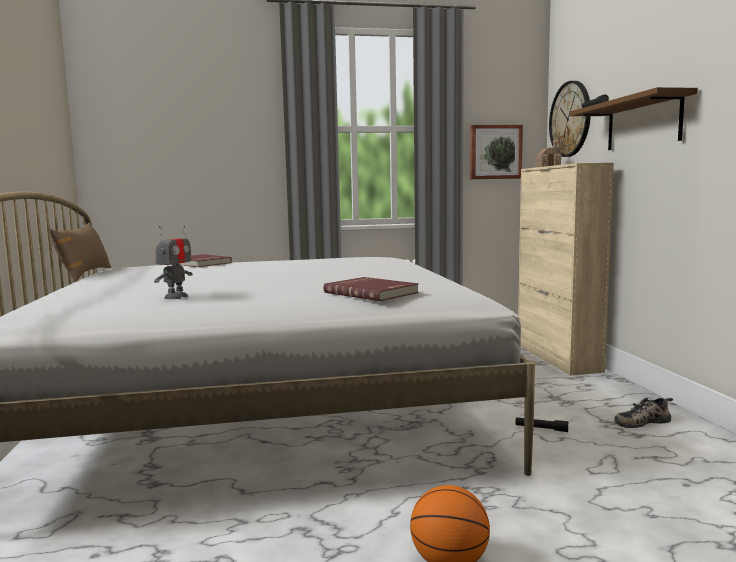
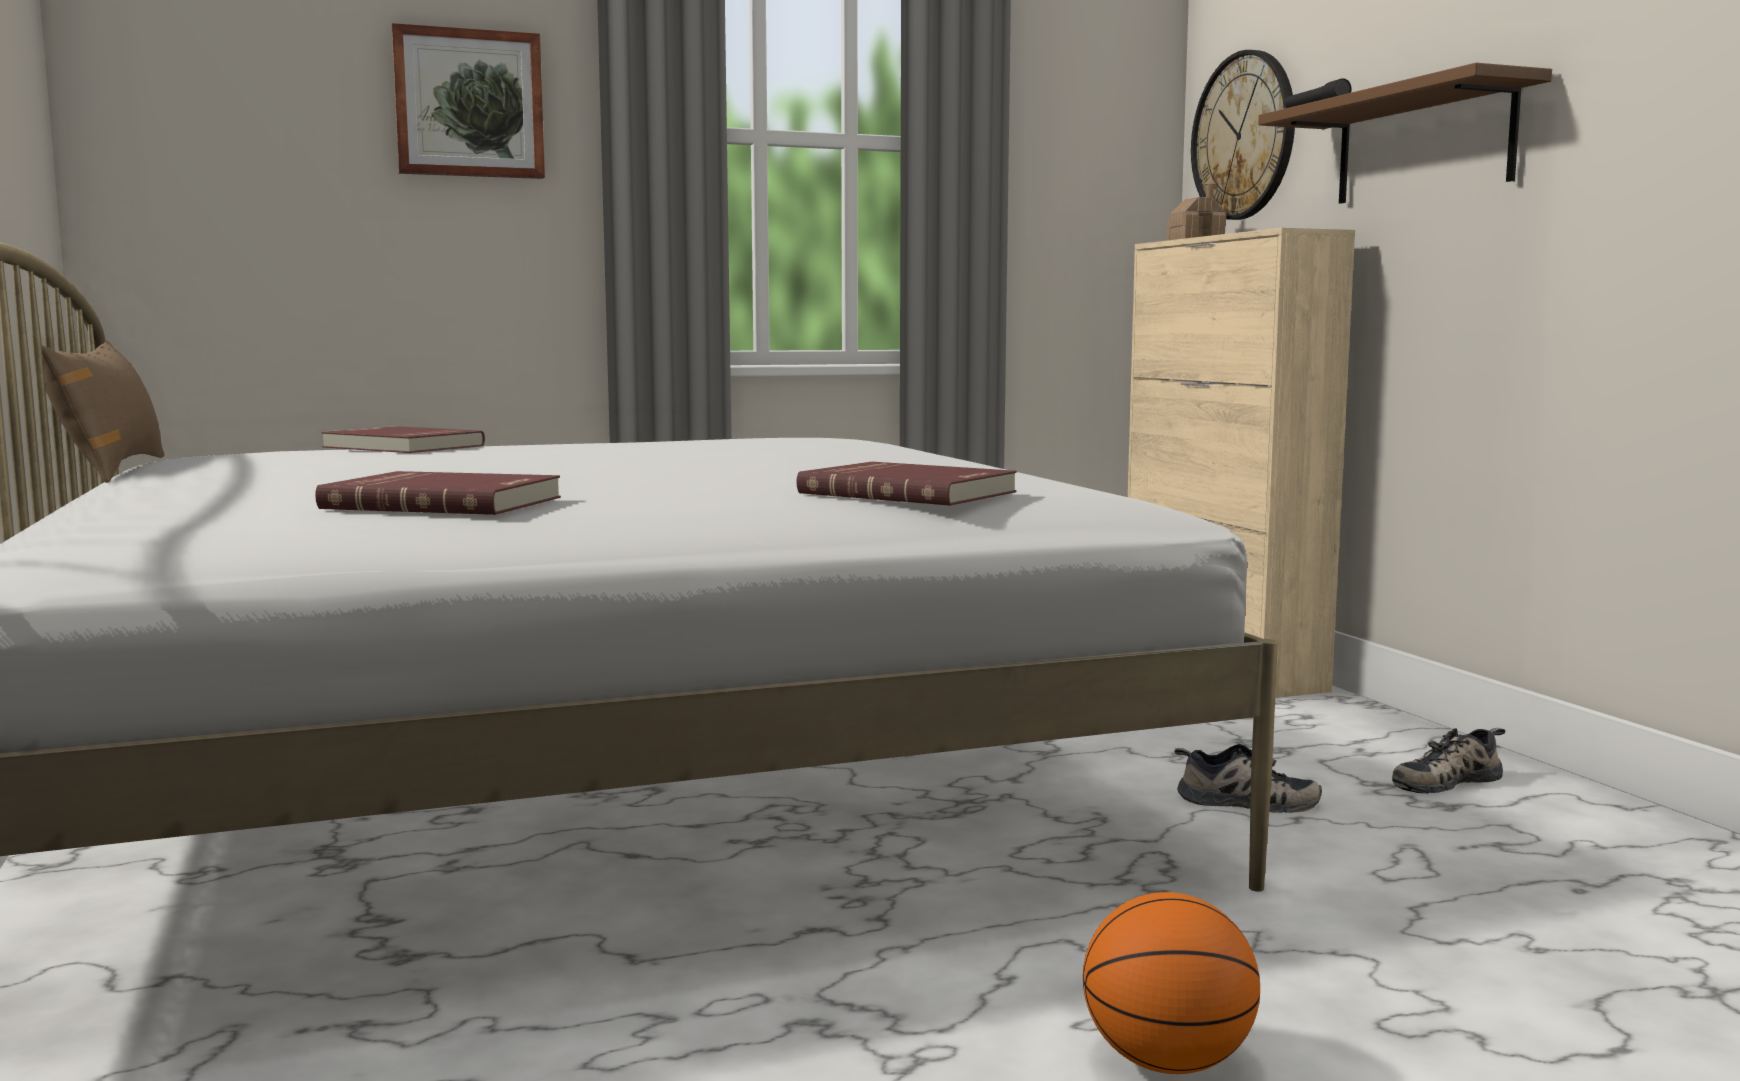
camera: 10 degrees left, 0 degrees up
(176, 297) = (445, 502): toy robot -> red book
(495, 152) = (1074, 205): picture -> picture (469, 104)
(541, 428) = (1246, 802): black flashlight -> shoe

